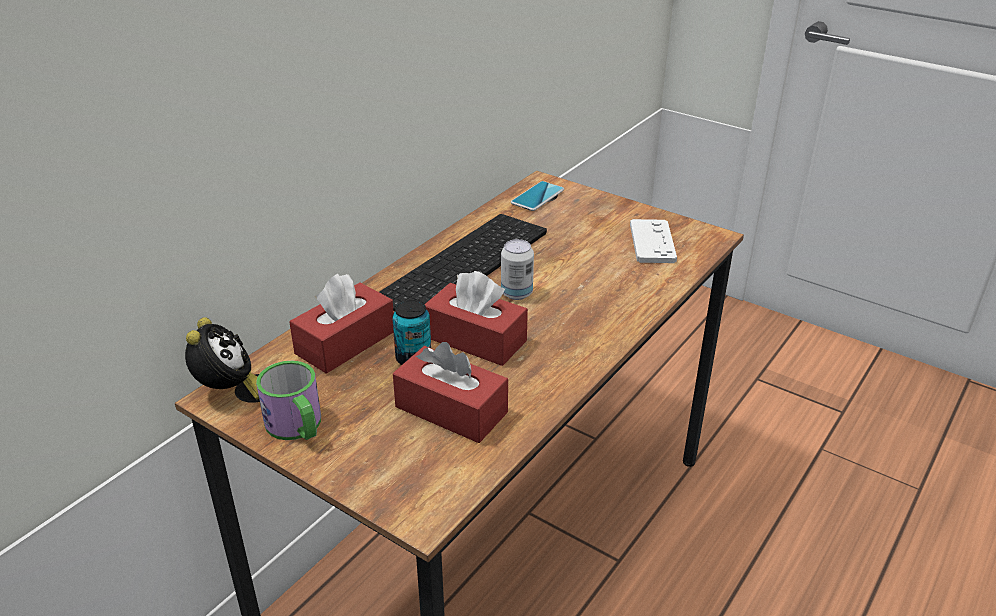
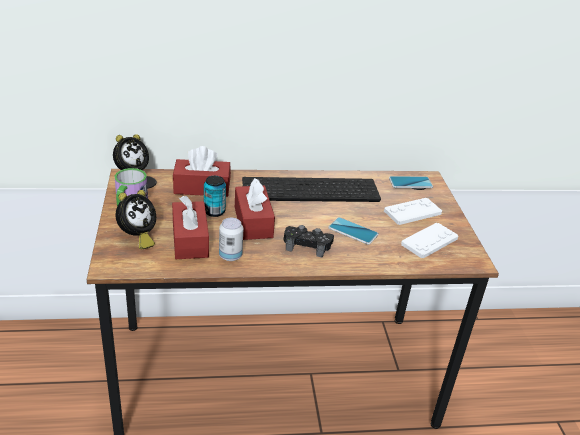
camera: 45 degrees right, 0 degrees up
(388, 456) = (137, 238): none -> alarm clock
(516, 293) = (309, 217): can -> can (230, 256)
(569, 323) = (307, 245): none -> black game controller
(580, 279) = (353, 231): none -> phone
(590, 224) = (412, 212): none -> white game controller

